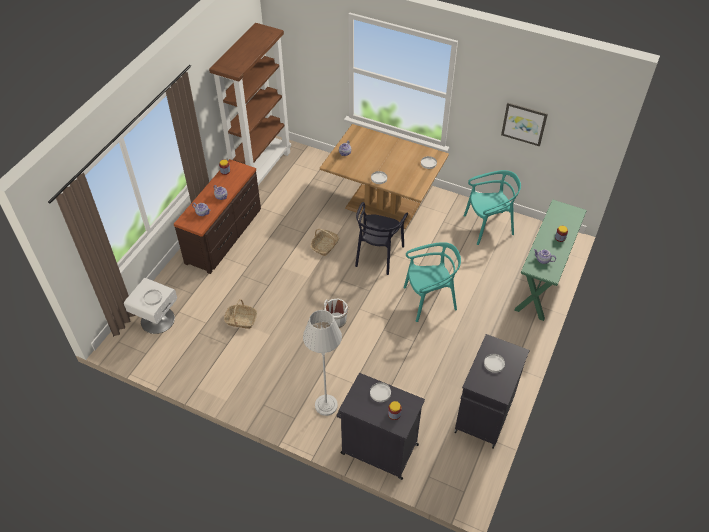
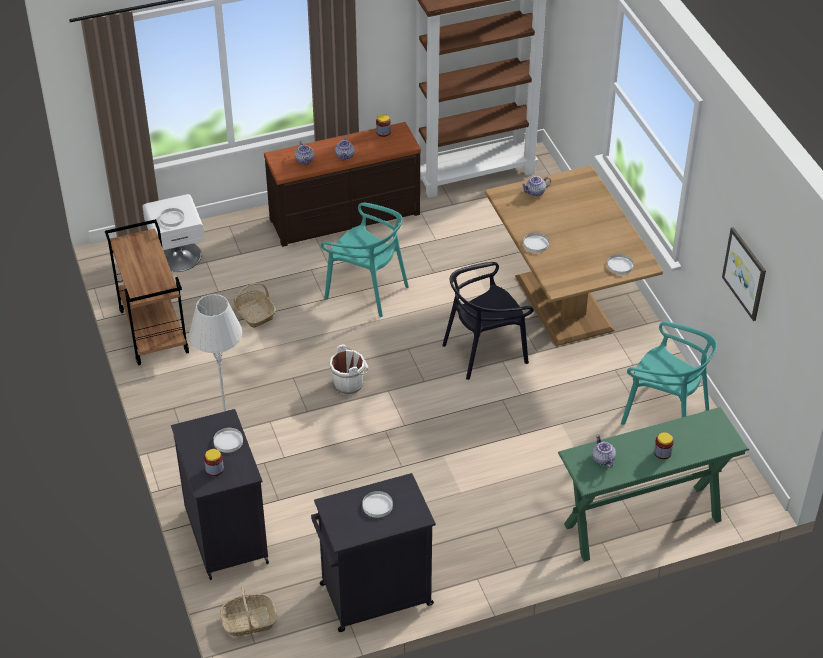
camera: 45 degrees right, 5 degrees down
(197, 372) = (153, 331): none -> brown cart
(325, 246) = (438, 301): basket -> basket (249, 621)
(429, 300) = (477, 439): turquoise chair -> turquoise chair (367, 290)

